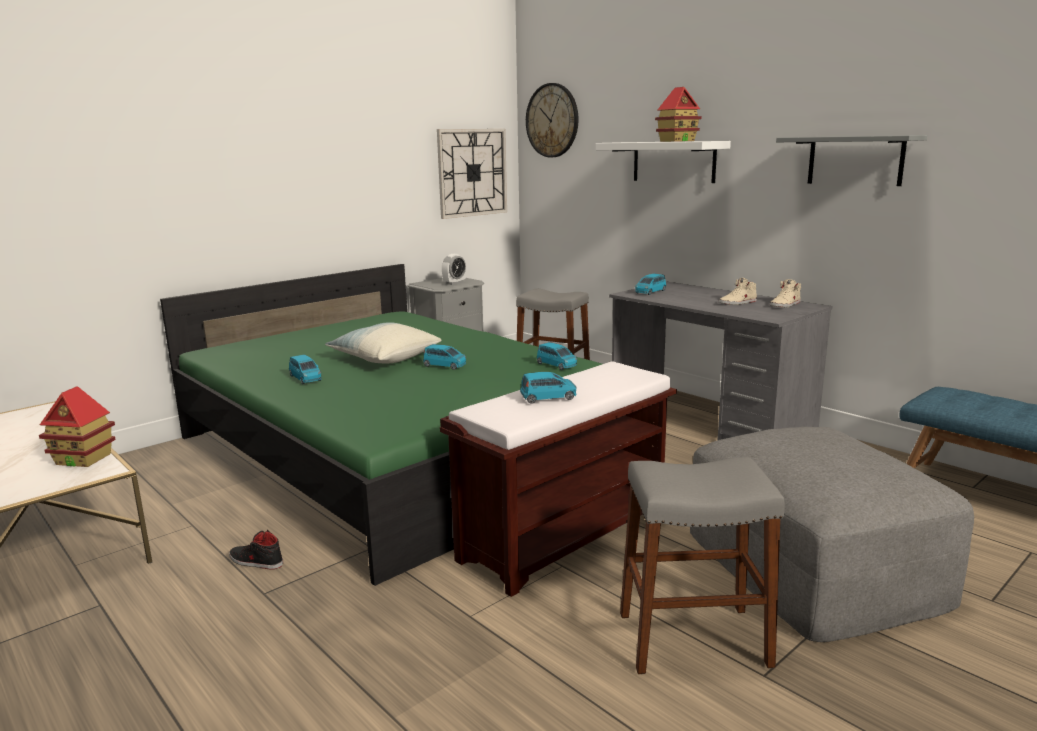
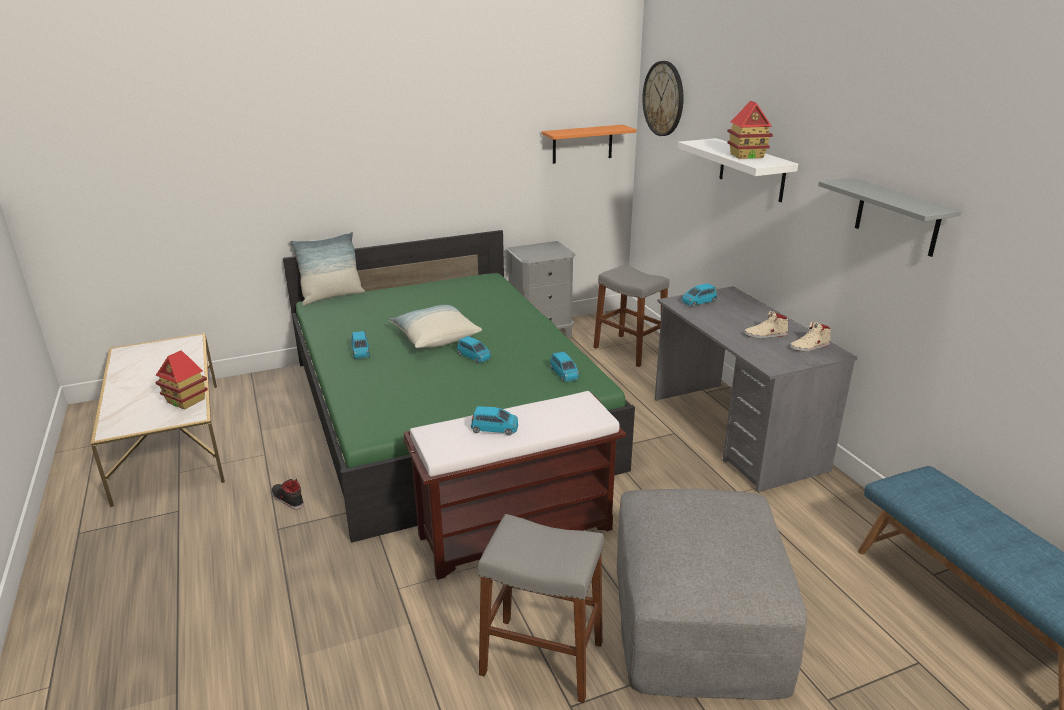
camera: 20 degrees right, 10 degrees up
(224, 344) = (332, 296): none -> pillow
(454, 283) = (546, 253): alarm clock -> none
(472, 172) = (582, 144): wall clock -> orange shelf

